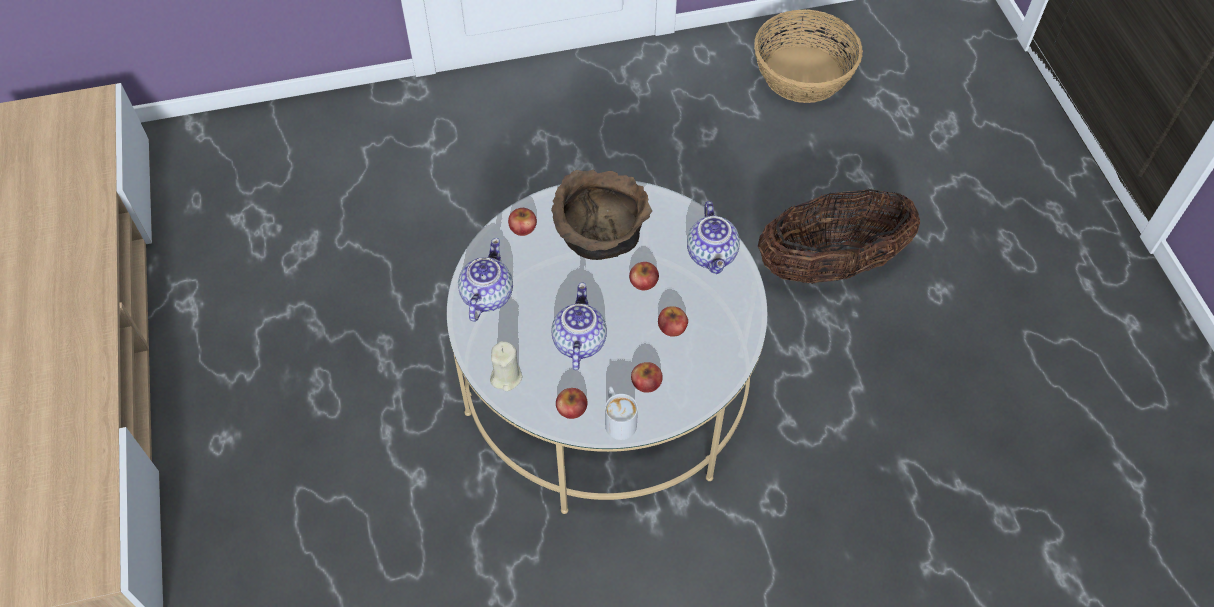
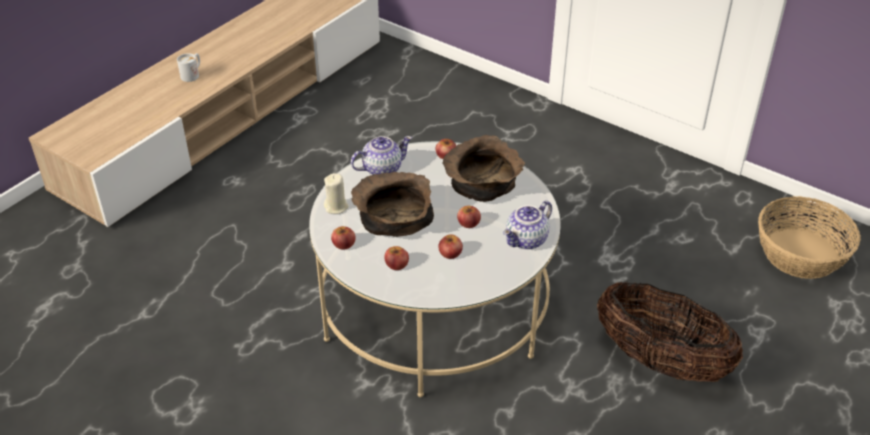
camera: 50 degrees right, 15 degrees down
(578, 341) = (393, 220): teapot -> brown bowl
(618, 419) = (357, 267): white mug -> white mug (192, 74)

